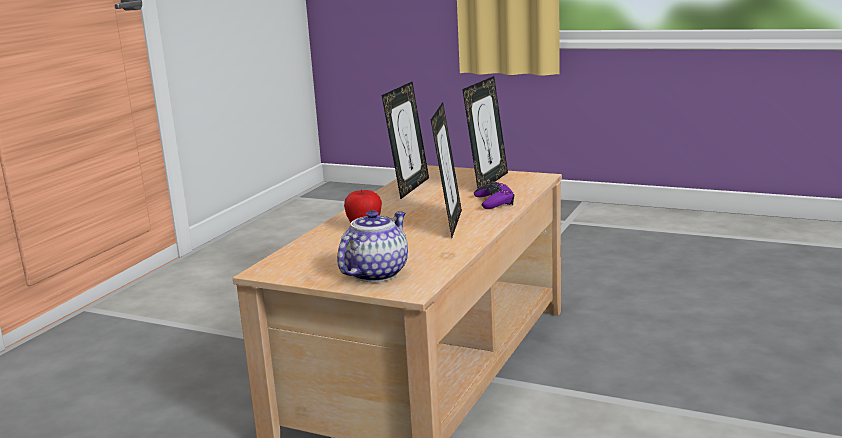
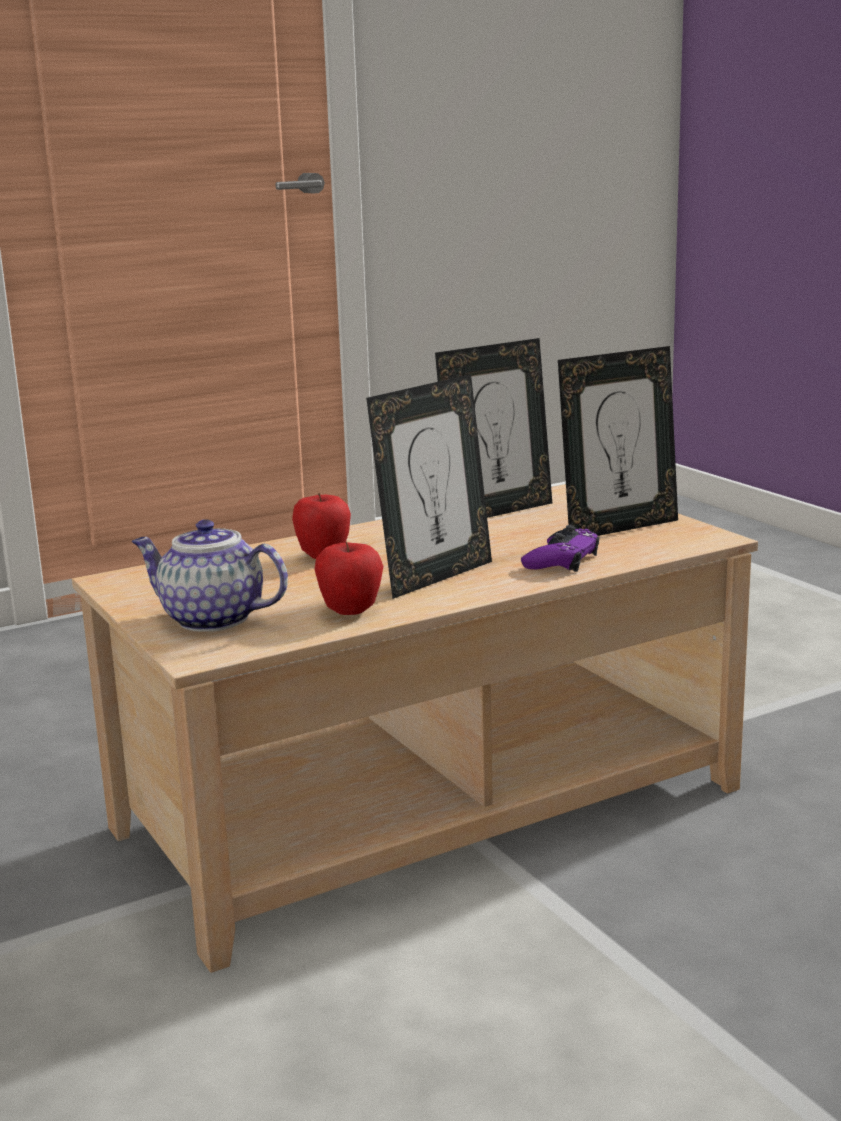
camera: 35 degrees right, 0 degrees up
(376, 273) = (210, 619): teapot -> teapot turned 135 degrees counterclockwise
(444, 249) = (351, 612): none -> apple

